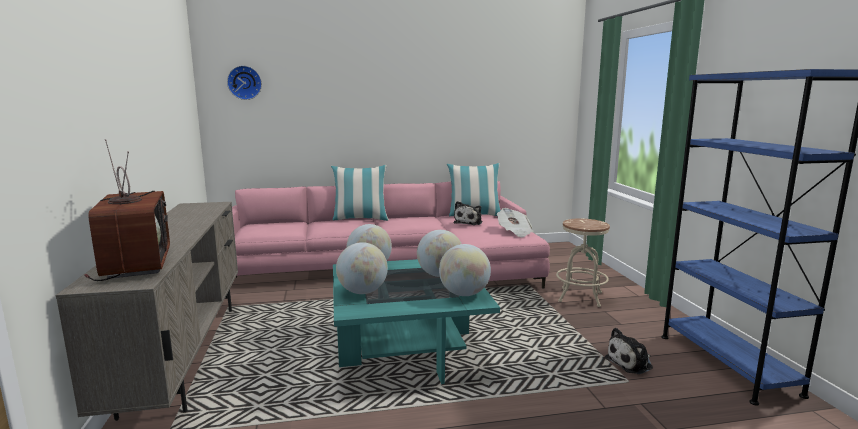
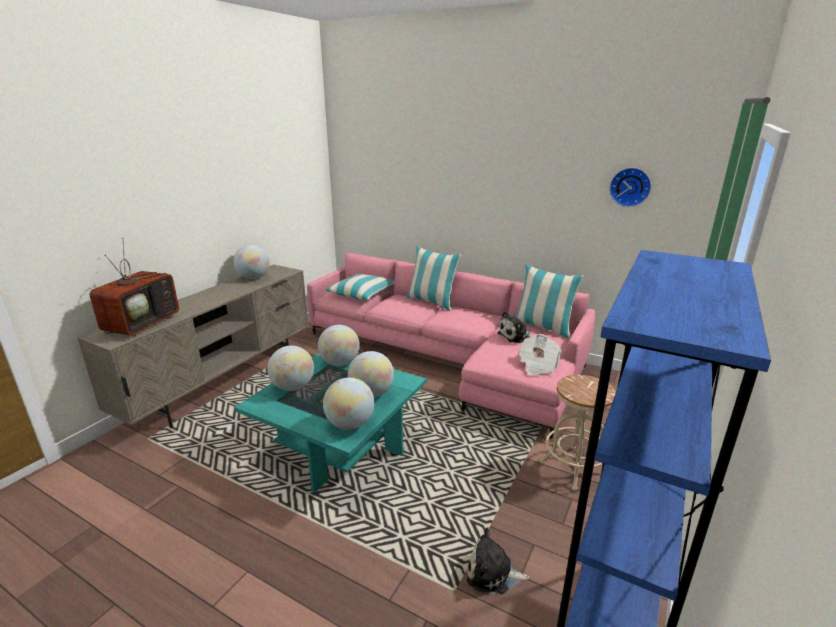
camera: 40 degrees right, 10 degrees up
(185, 213) = (254, 278): none -> globe
(245, 82) = (361, 159): wall clock -> wall clock (630, 187)
(282, 226) = (362, 294): none -> pillow

